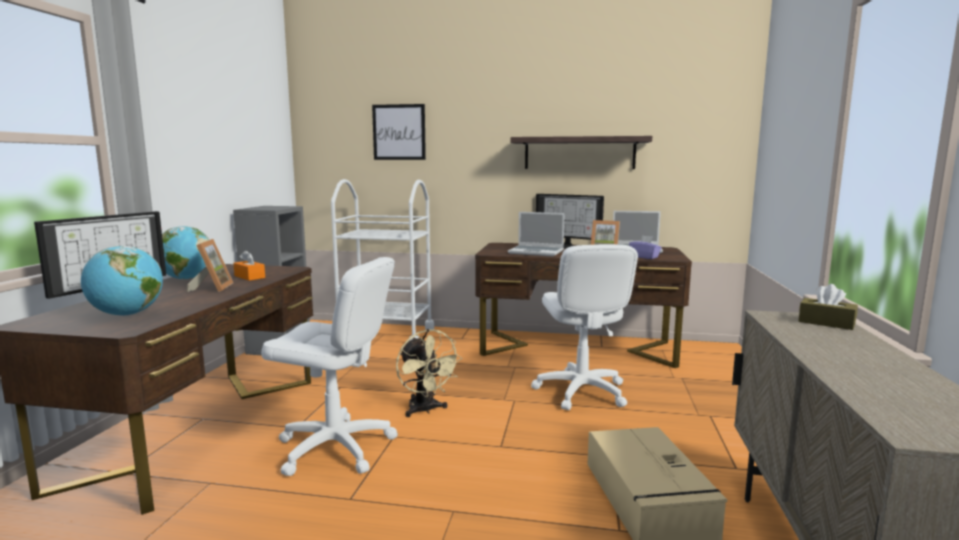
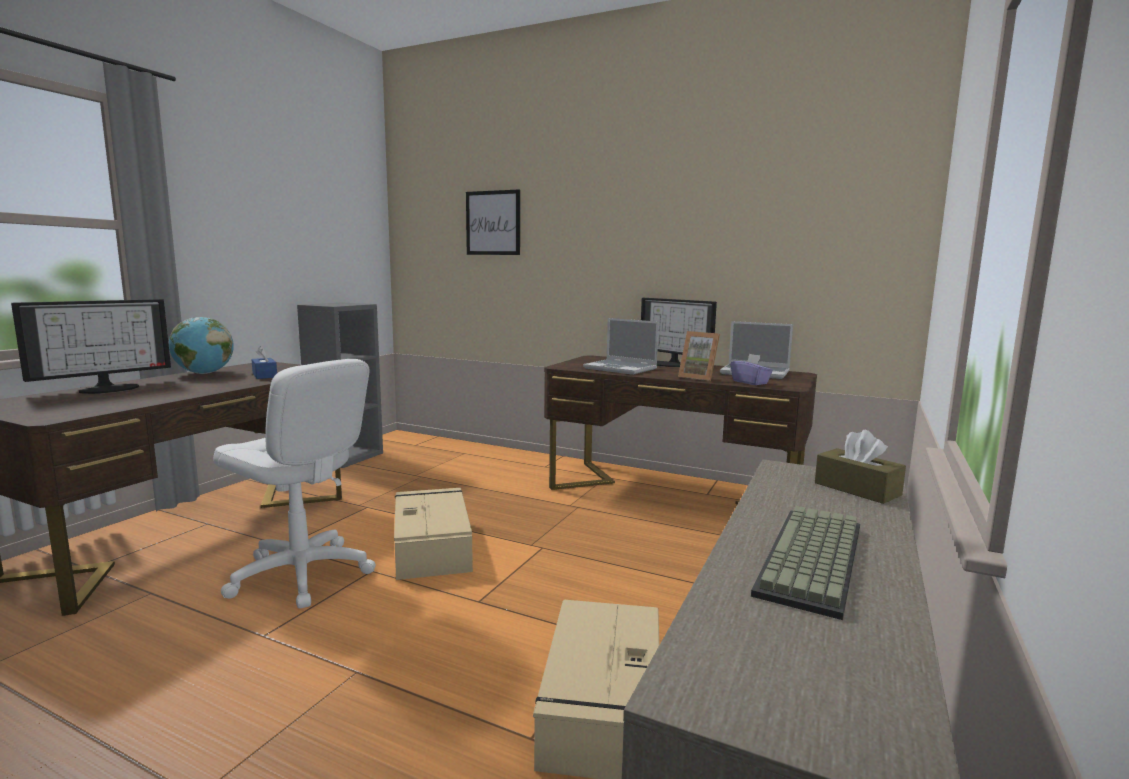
camera: 15 degrees right, 0 degrees up
(127, 315) = (81, 403): globe -> none
(212, 288) = (208, 384): picture frame -> none
(249, 277) = (264, 375): orange tissue box -> blue tissue box
(386, 334) = (465, 454): white cart -> none
(425, 410) = (432, 545): beige fan -> beige storage box
(579, 153) = (695, 247): shelf -> none
(581, 391) = (633, 547): white office chair -> none
(867, 365) = (815, 560): none -> keyboard

